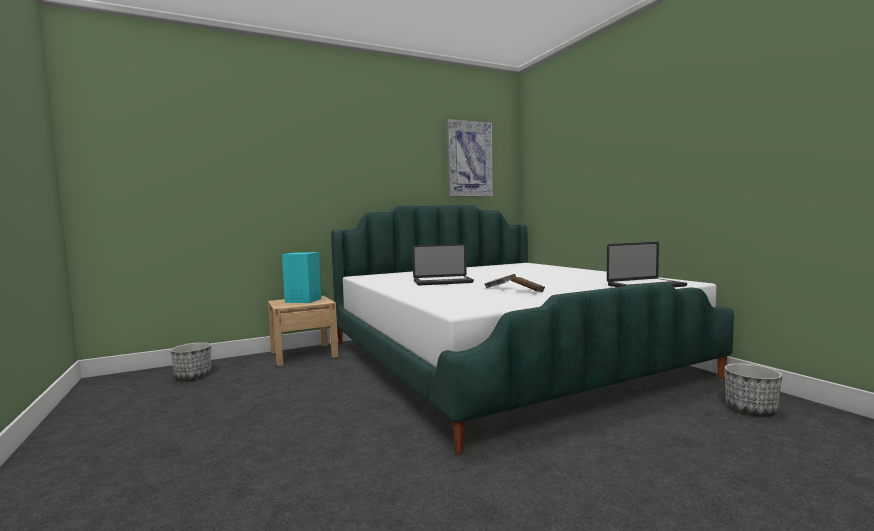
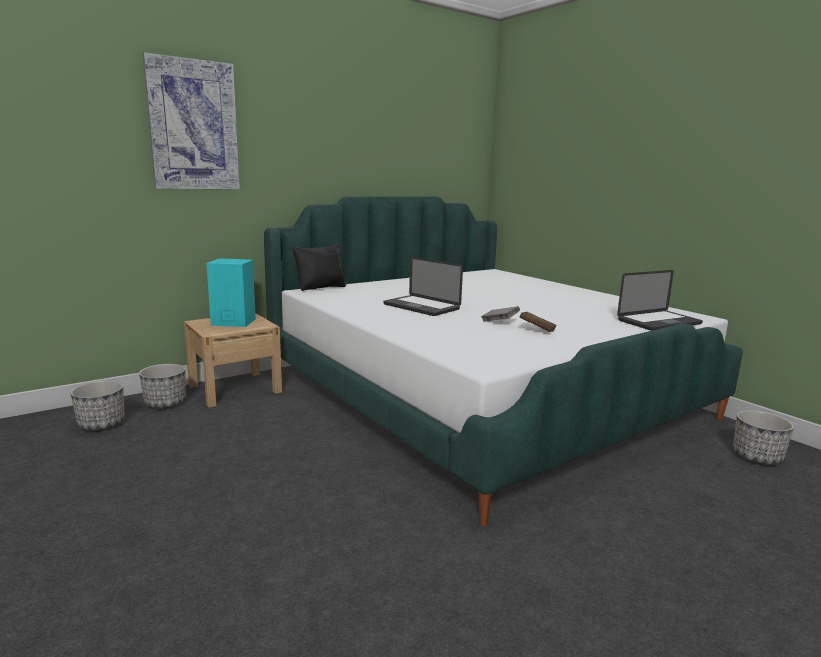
camera: 10 degrees left, 10 degrees up
(246, 363) = (165, 403): none -> planter
(374, 274) = (321, 287): none -> black pillow
(442, 282) = (421, 307): laptop -> laptop turned 60 degrees clockwise
(469, 159) = (434, 135): picture -> picture (193, 125)

